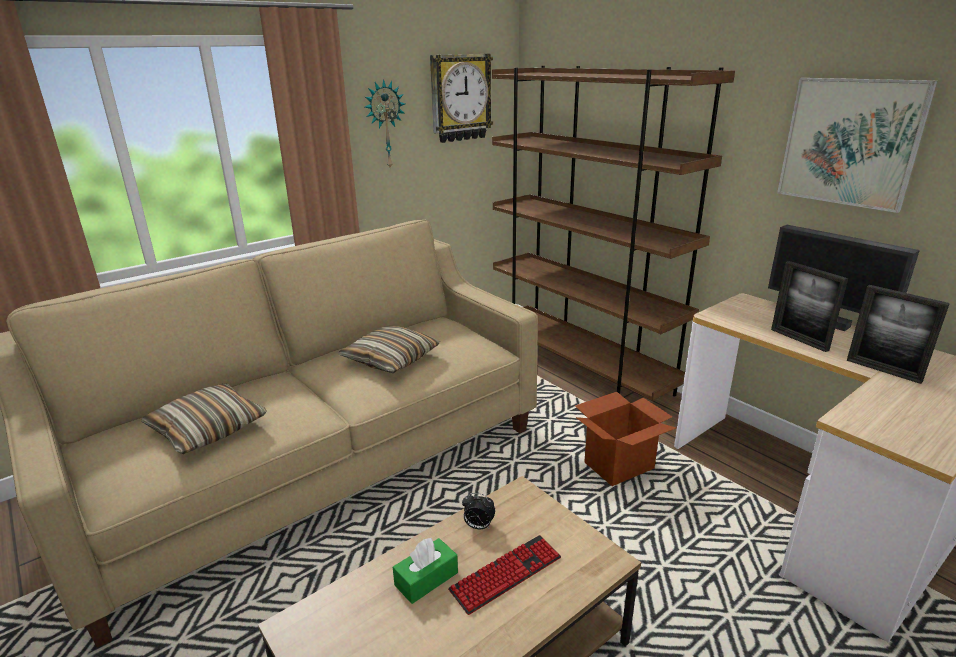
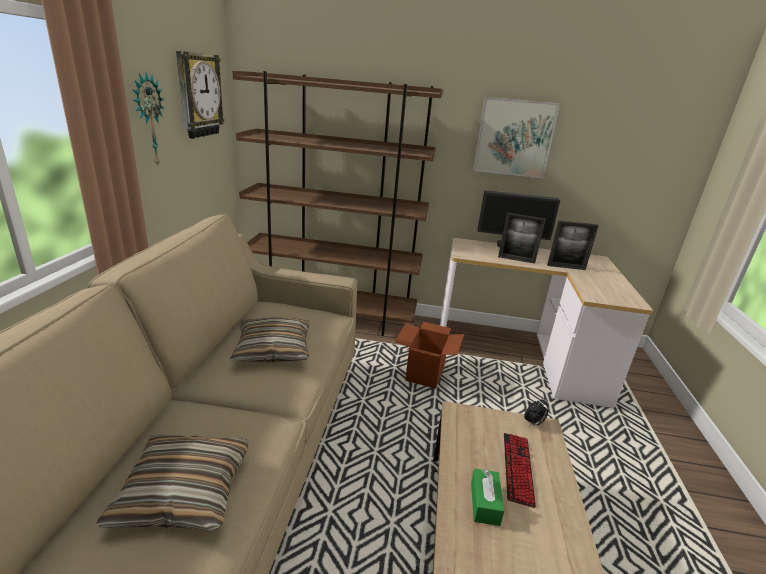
camera: 45 degrees left, 0 degrees up
(478, 526) = (464, 448): alarm clock -> alarm clock (533, 423)

